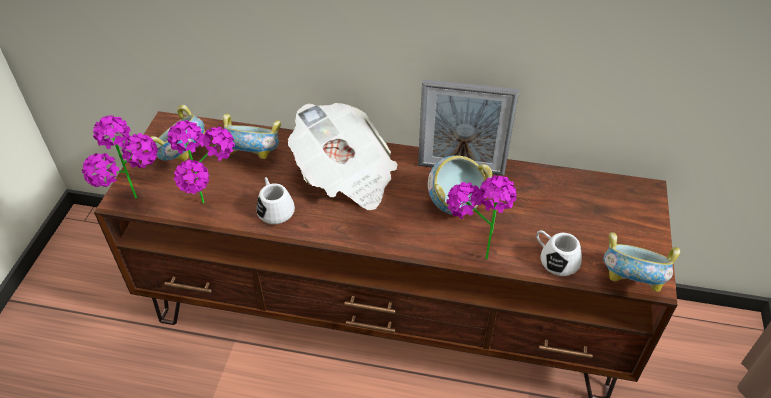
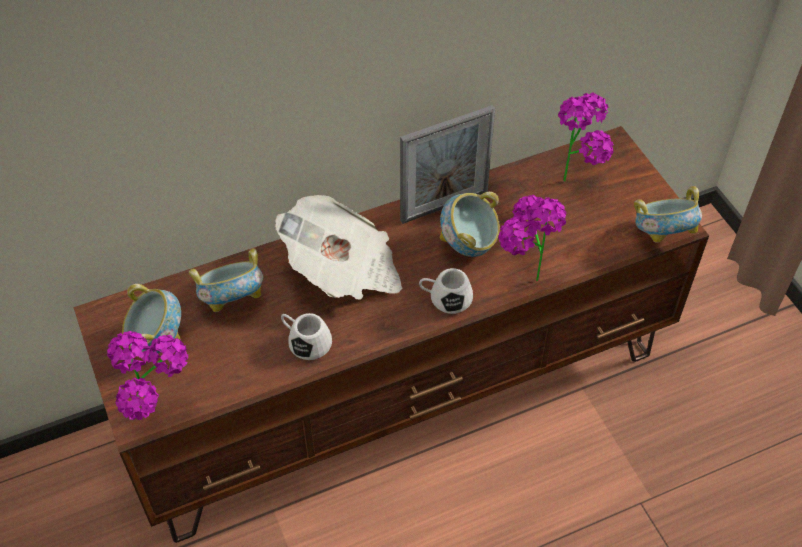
camera: 35 degrees left, 5 degrees up
(214, 207) = (243, 374): potted plant -> potted plant (577, 179)
(555, 259) = (590, 248): white mug -> white mug (445, 298)

